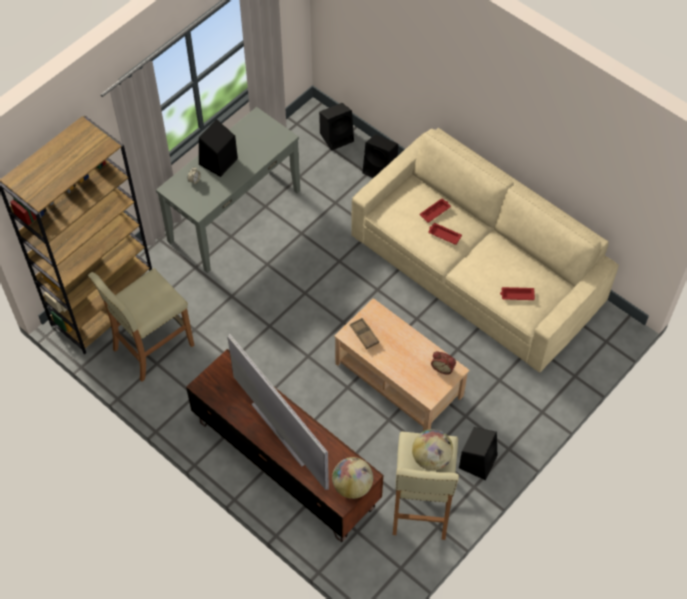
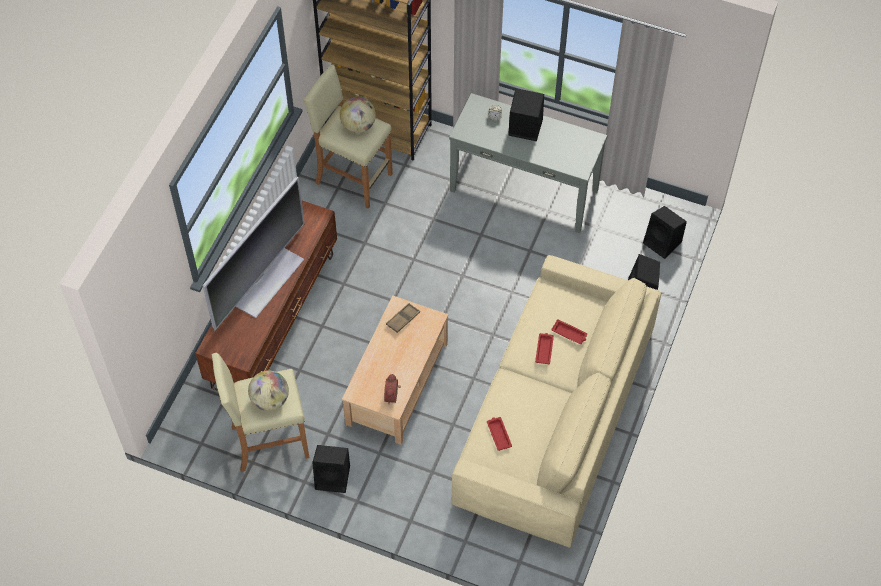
camera: 70 degrees right, 0 degrees up
(352, 486) = (229, 351): globe -> globe (358, 126)

